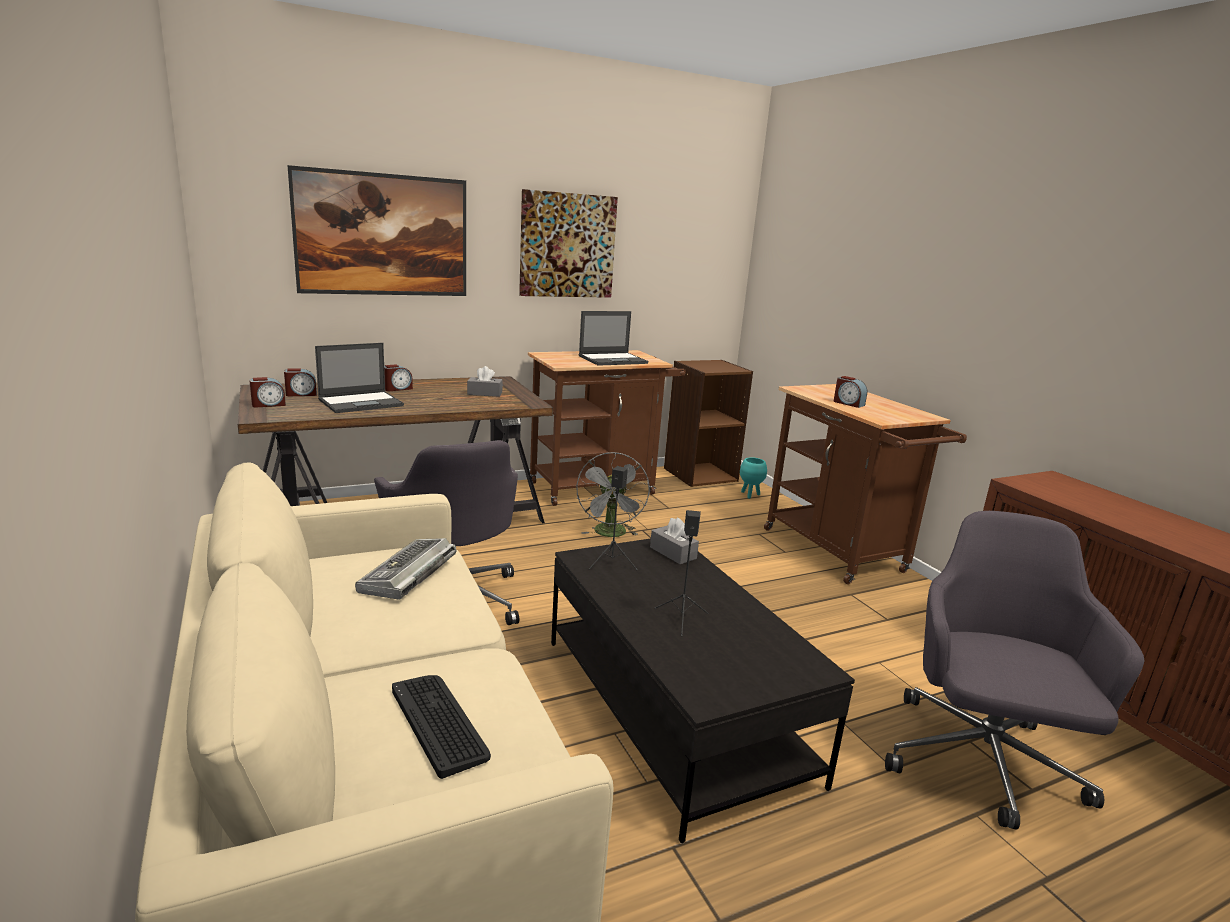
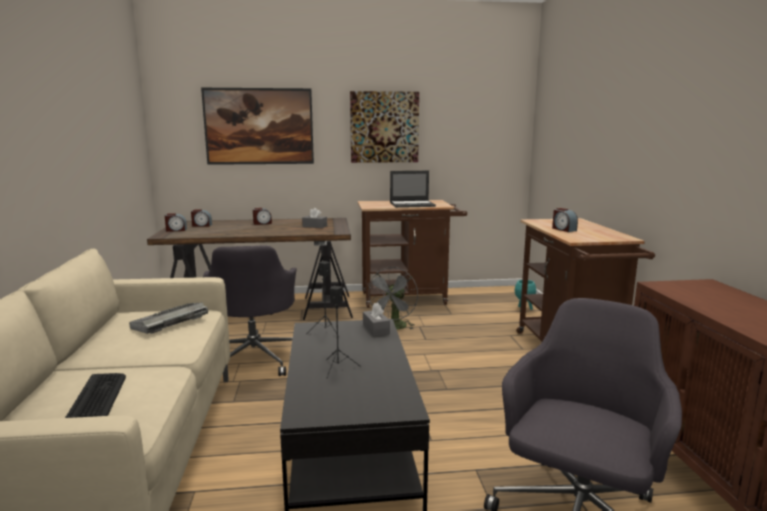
camera: 20 degrees right, 5 degrees down
(362, 402) = (231, 230): laptop -> none
(700, 474) = (494, 293): brown bookcase -> none

